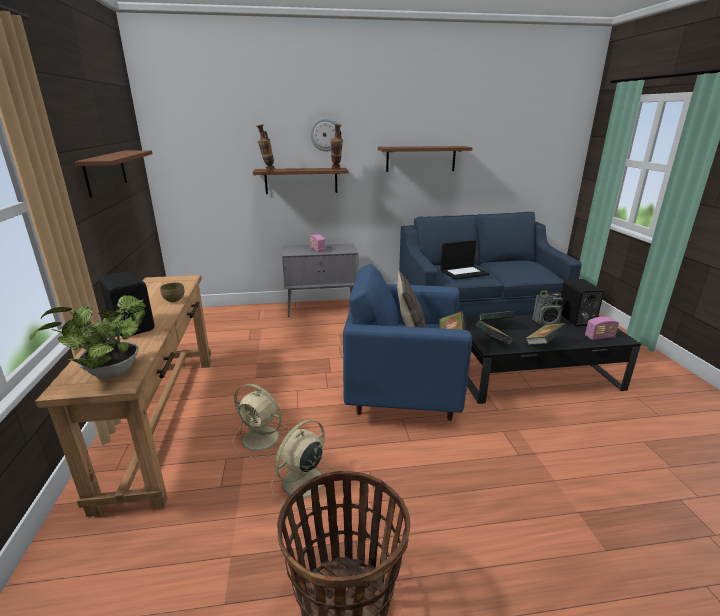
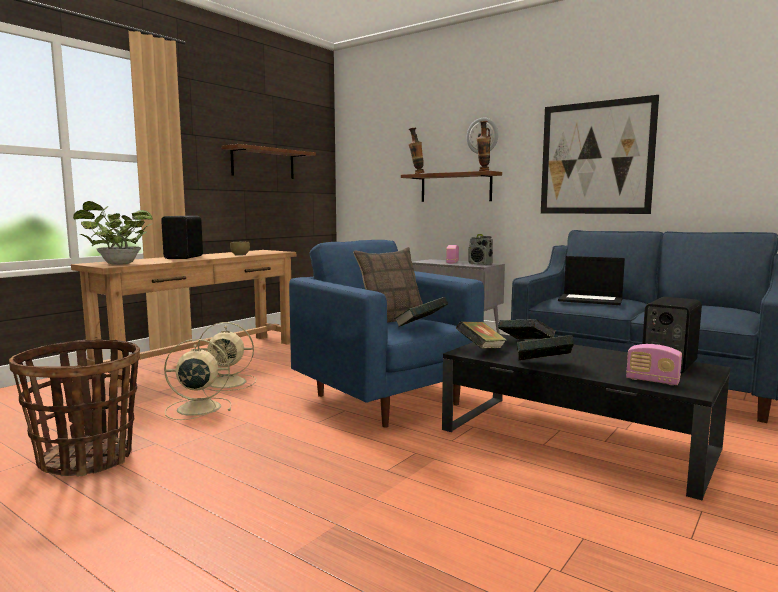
camera: 45 degrees right, 15 degrees down
(262, 438) = (229, 382): beige fan -> beige fan turned 75 degrees counterclockwise
(421, 159) = (596, 158): brown shelf -> picture
(546, 322) = (610, 356): radio -> radio (480, 264)

